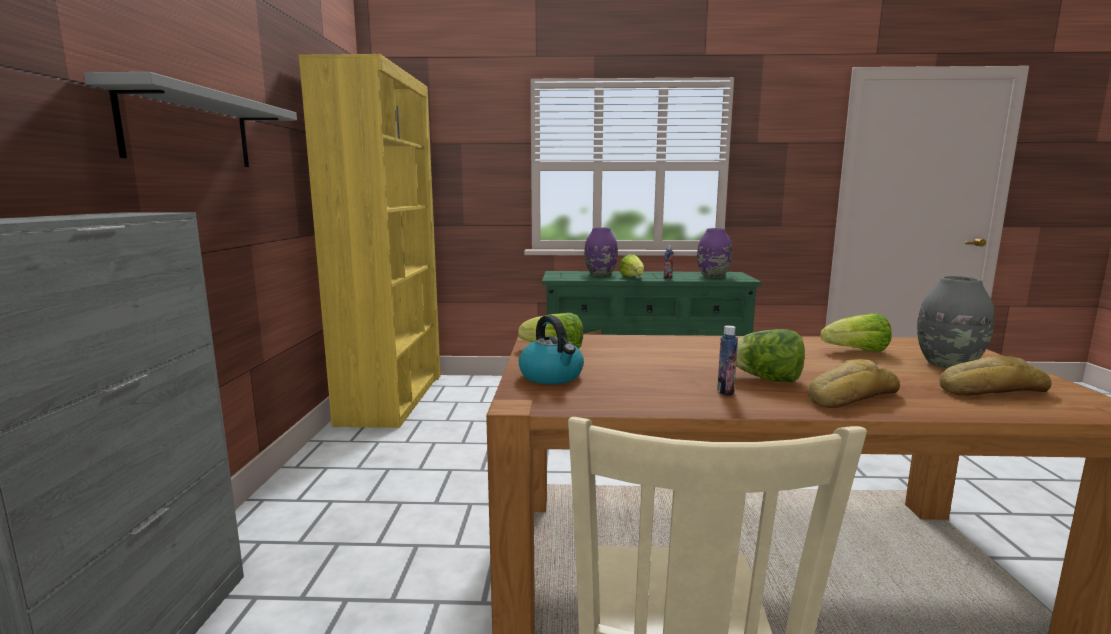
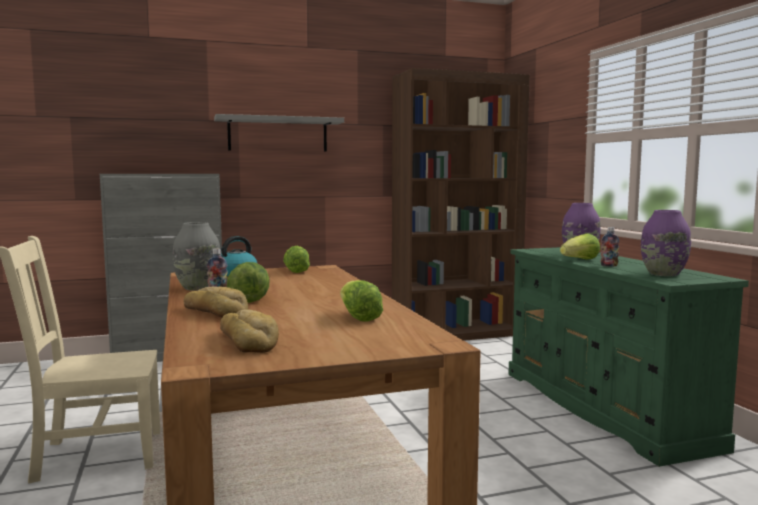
camera: 70 degrees right, 5 degrees down
(392, 398) = (456, 334): yellow bookcase -> brown bookcase
(949, 364) = (330, 337): grey vase -> grey vase (197, 288)

